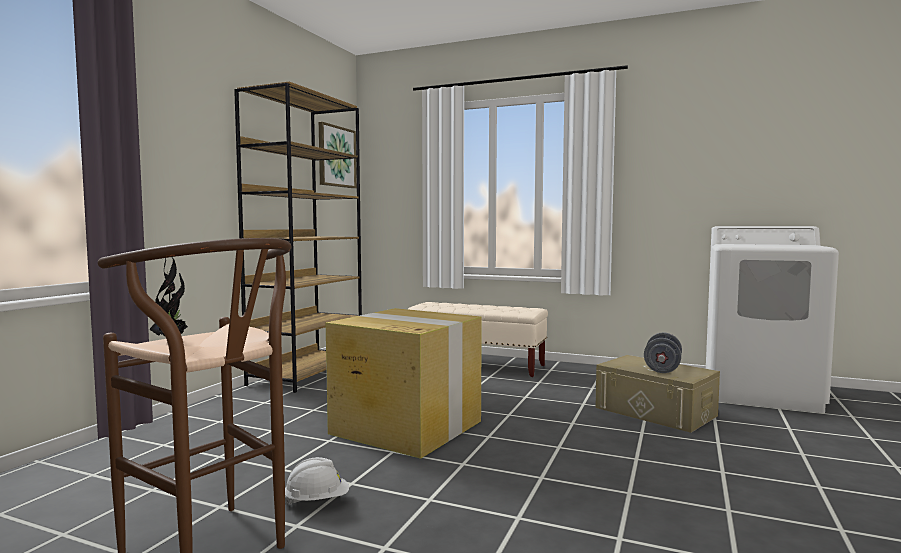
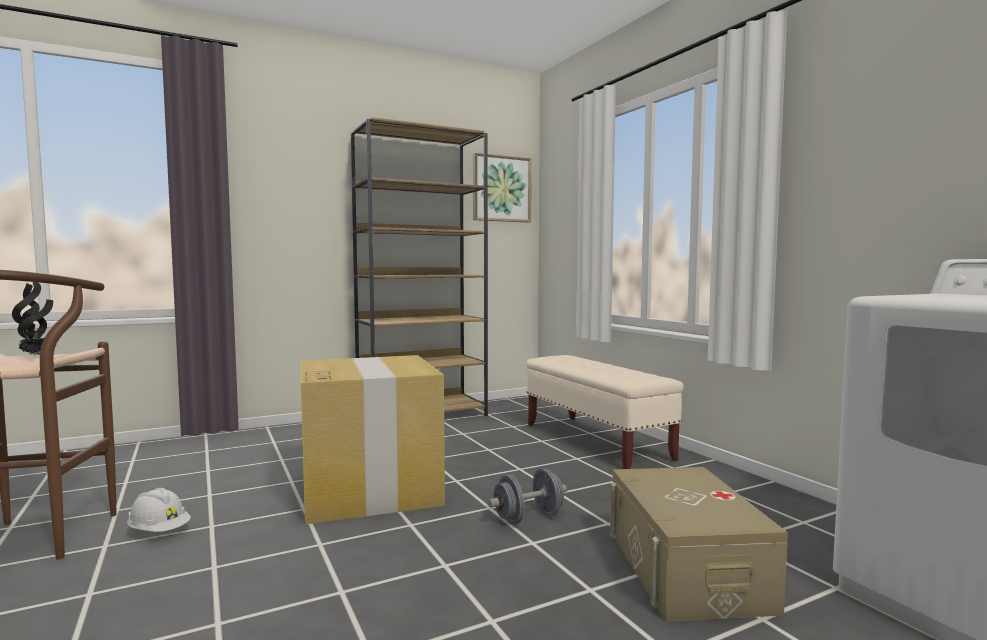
camera: 40 degrees right, 0 degrees up
(662, 369) = (690, 500): grey dumbbell -> grey dumbbell (528, 518)

